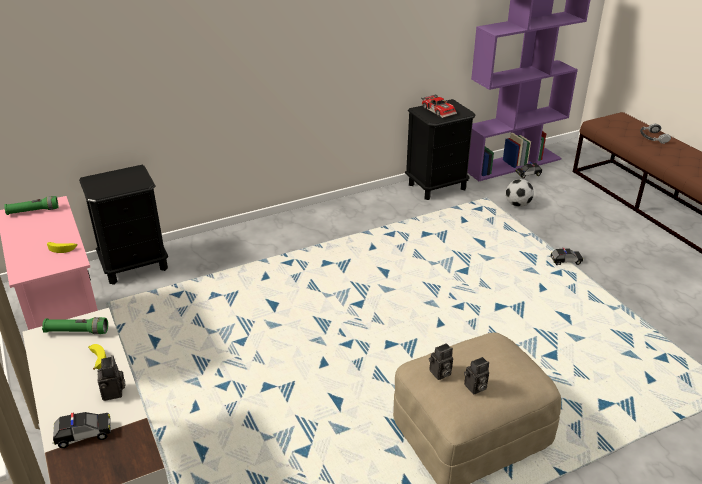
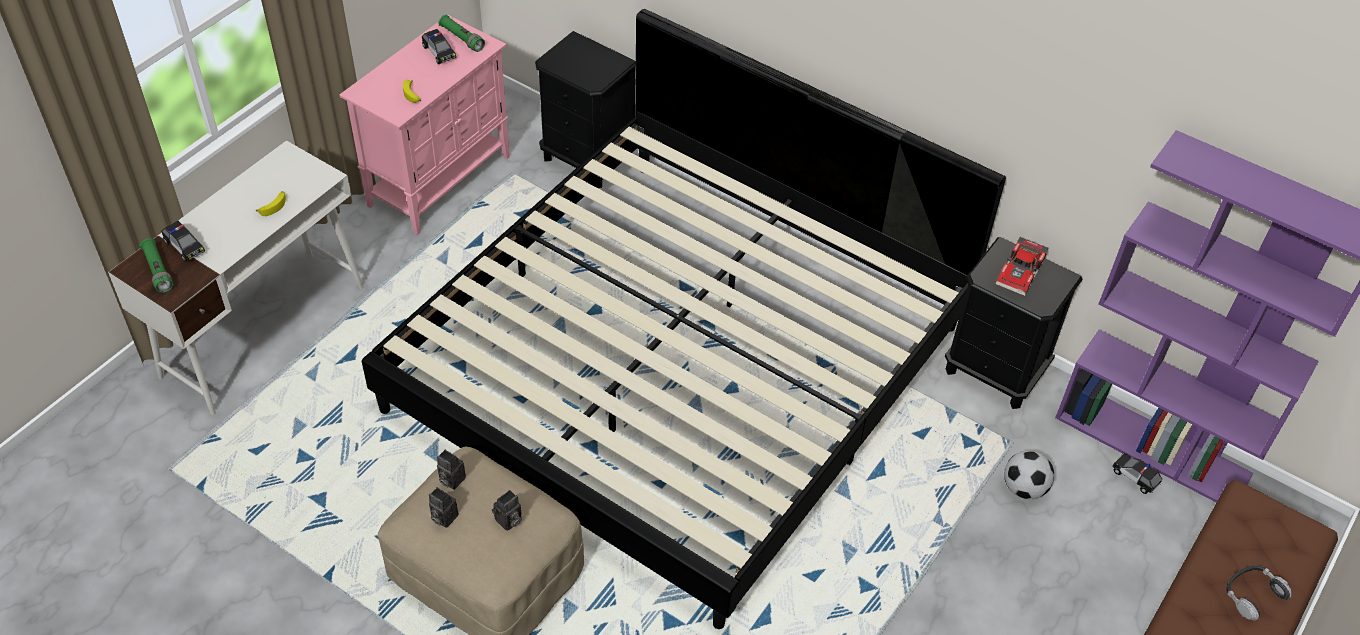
camera: 60 degrees right, 15 degrees up
(77, 332) = (302, 174): green flashlight -> green flashlight (158, 271)
(114, 393) = (238, 239): camera -> camera (508, 521)
(350, 287) = (678, 367): none -> bed
(565, 261) = (905, 589): toy car -> toy car (439, 52)

